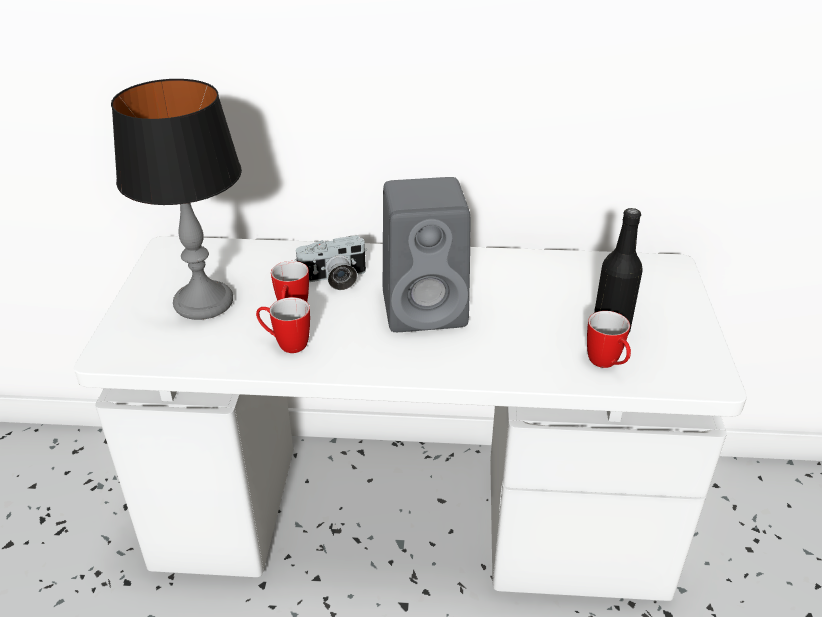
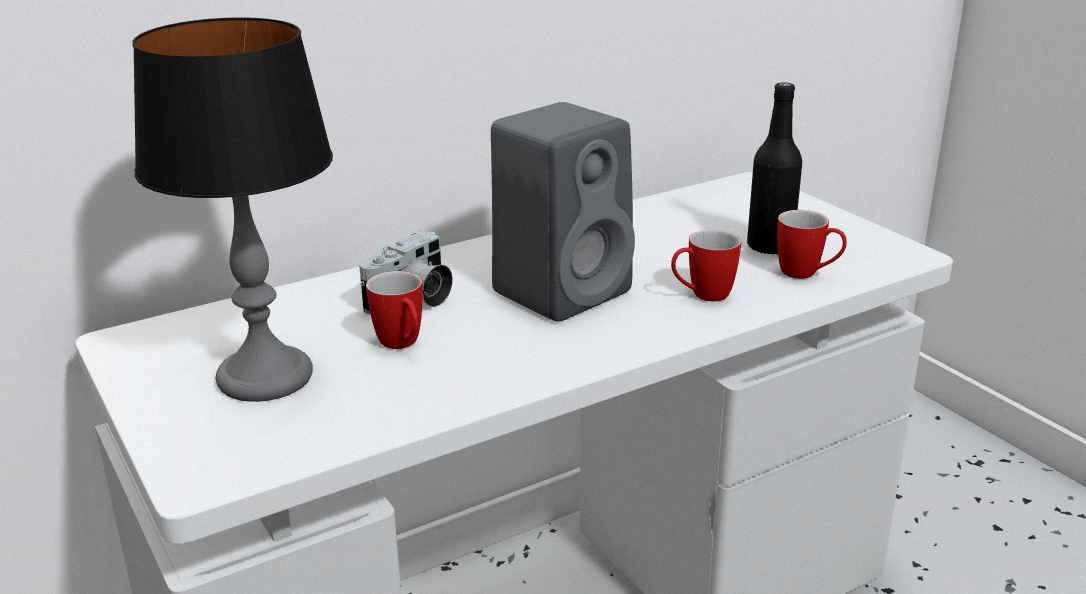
camera: 35 degrees left, 10 degrees down
(285, 344) = (443, 378): mug -> mug (702, 296)

